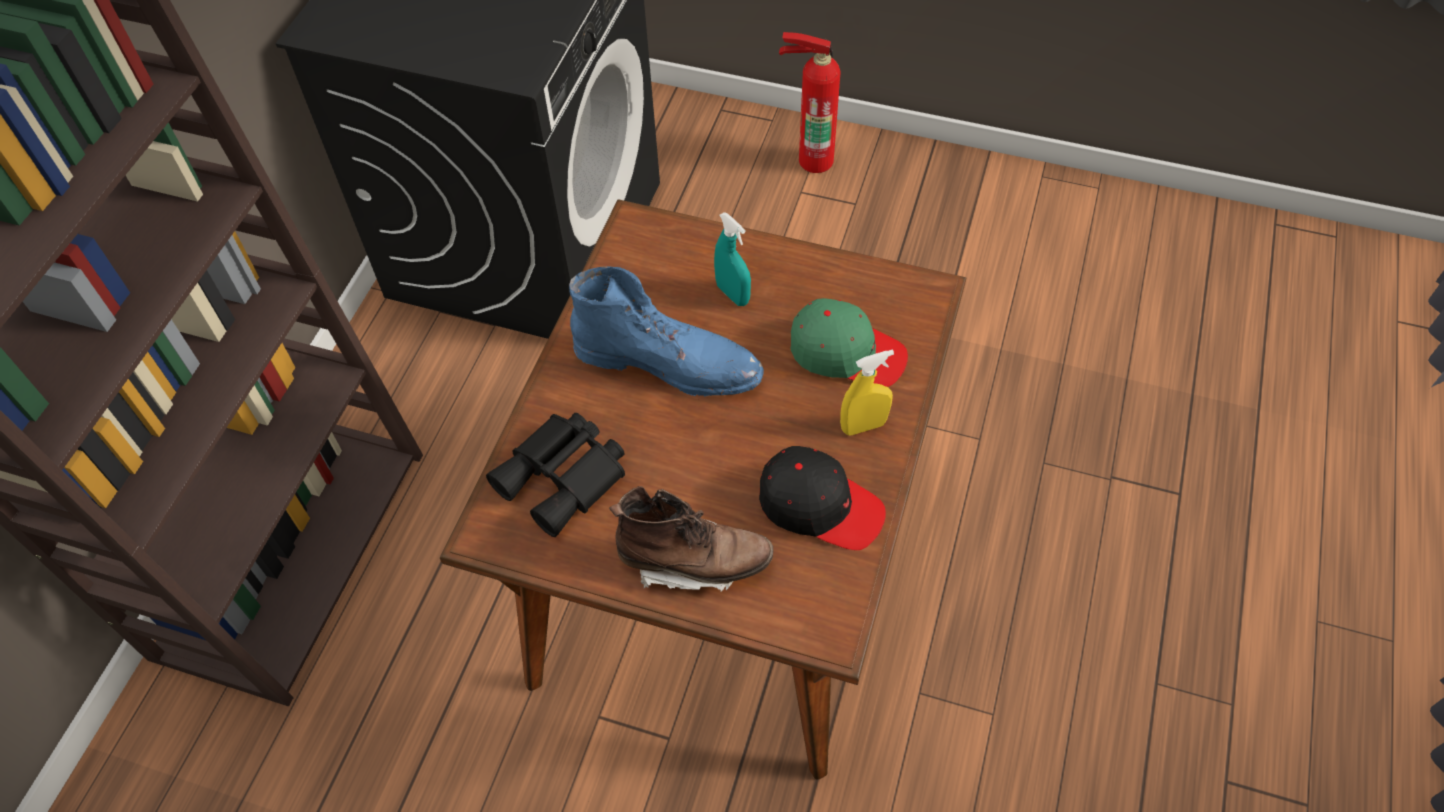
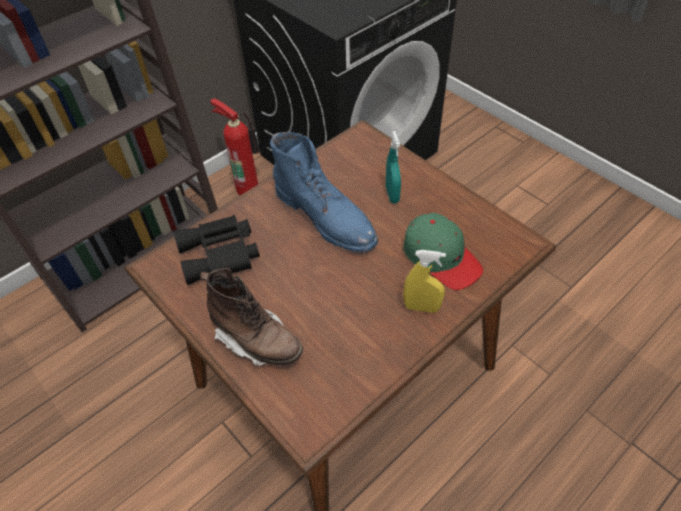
camera: 30 degrees right, 5 degrees down
(813, 158) = (536, 170): fire extinguisher -> fire extinguisher (248, 187)
(820, 505) = (358, 344): black cap -> none

